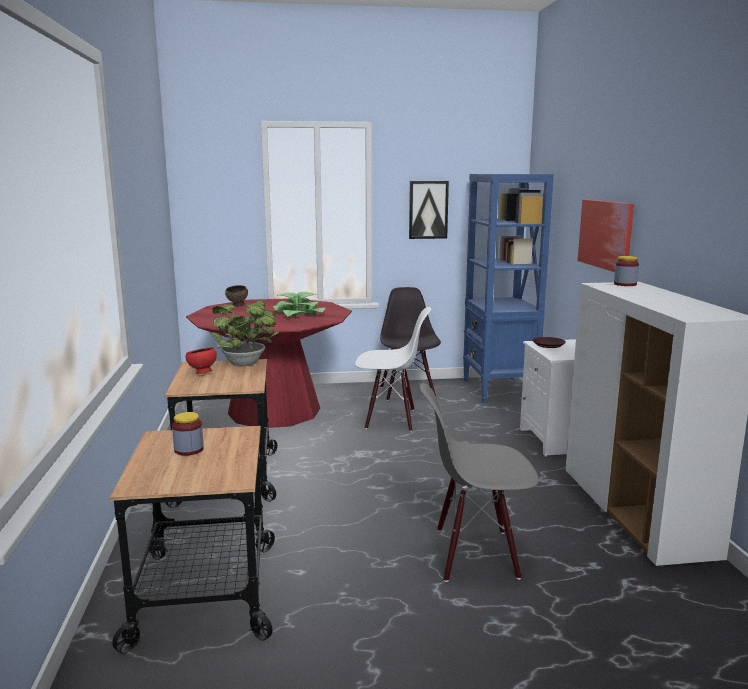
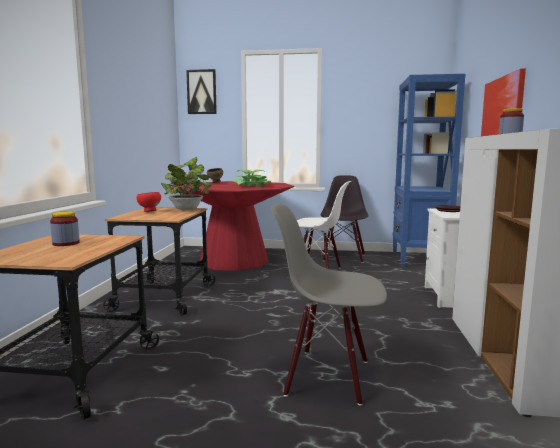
camera: 15 degrees right, 5 degrees down
(428, 209) = (366, 115): picture -> picture (201, 92)

